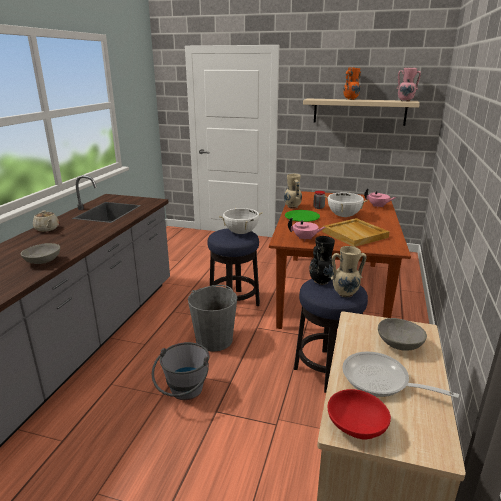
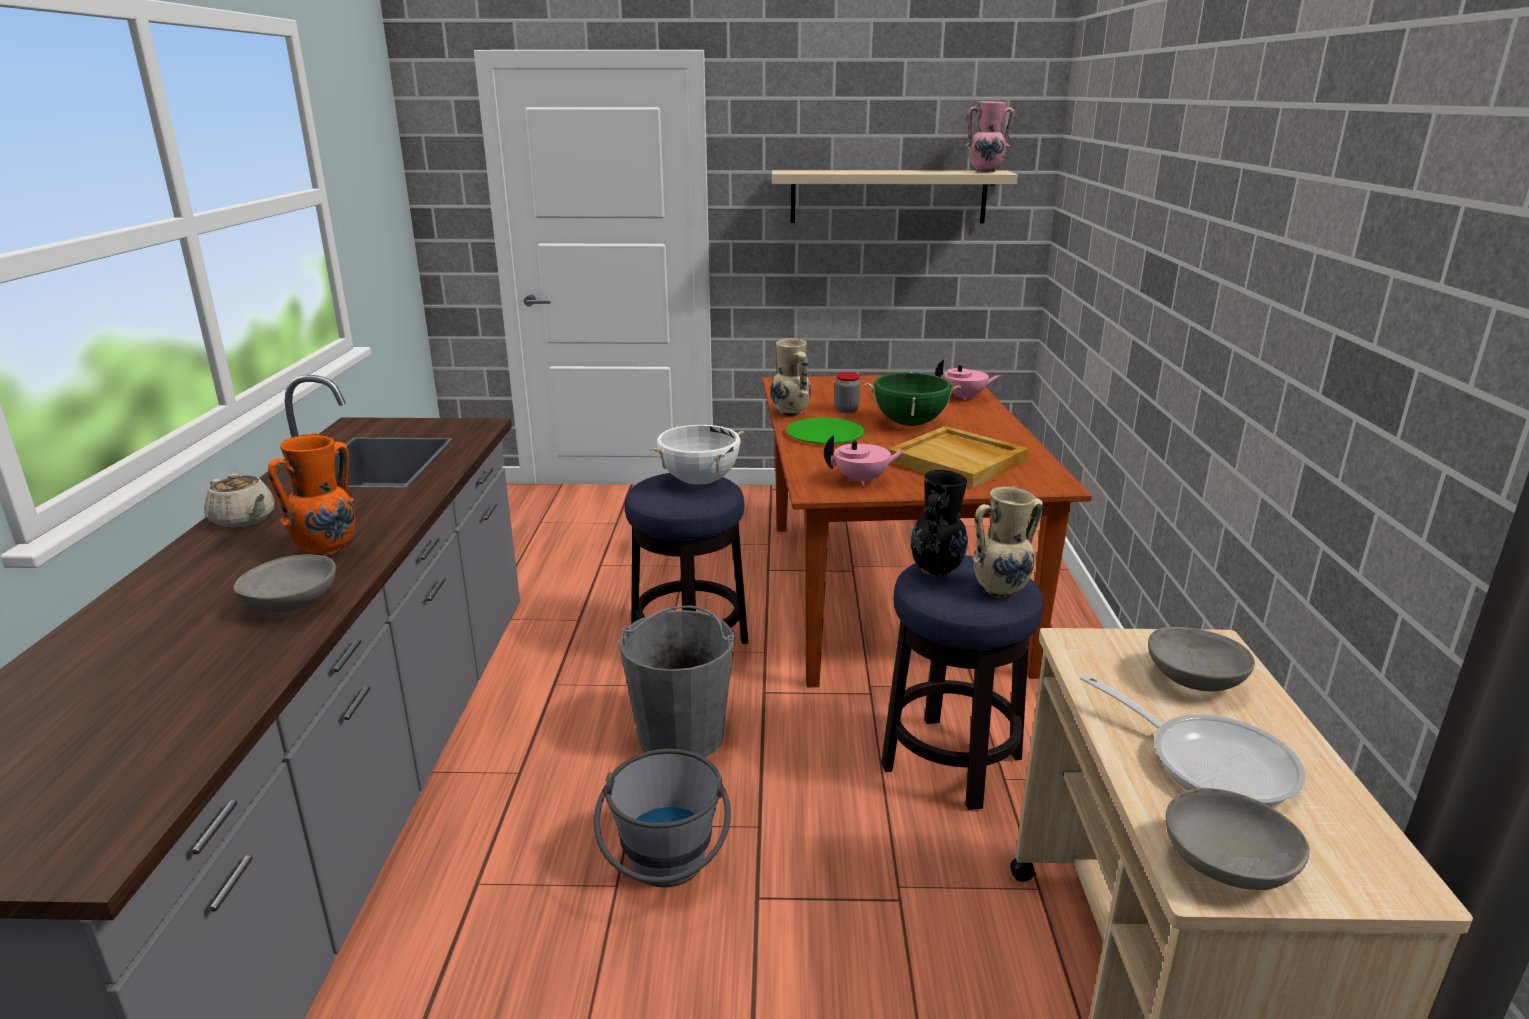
camera: 15 degrees left, 0 degrees up
(343, 216) = (909, 424): white cooking pot -> green cooking pot
(351, 99) = (872, 171): orange vase -> orange vase (328, 550)
(356, 426) = (1225, 864): red bowl -> grey bowl
(381, 381) = (1209, 762): frying pan -> frying pan turned 150 degrees counterclockwise

